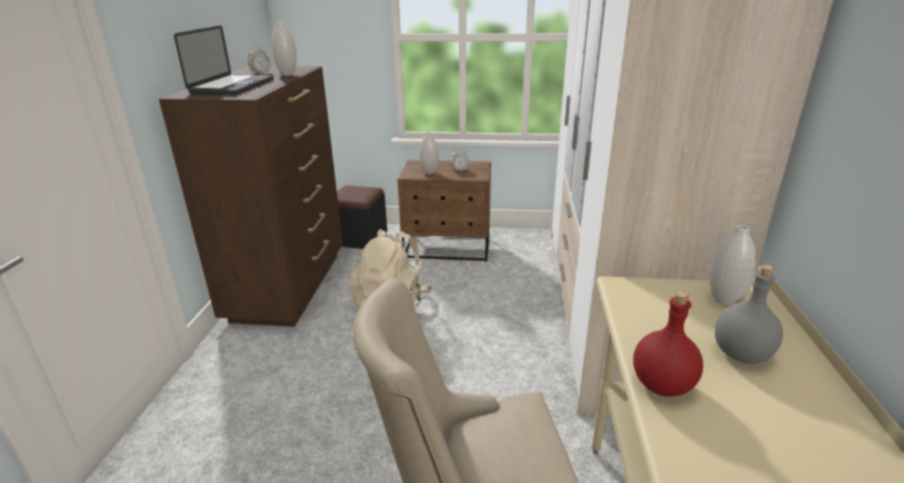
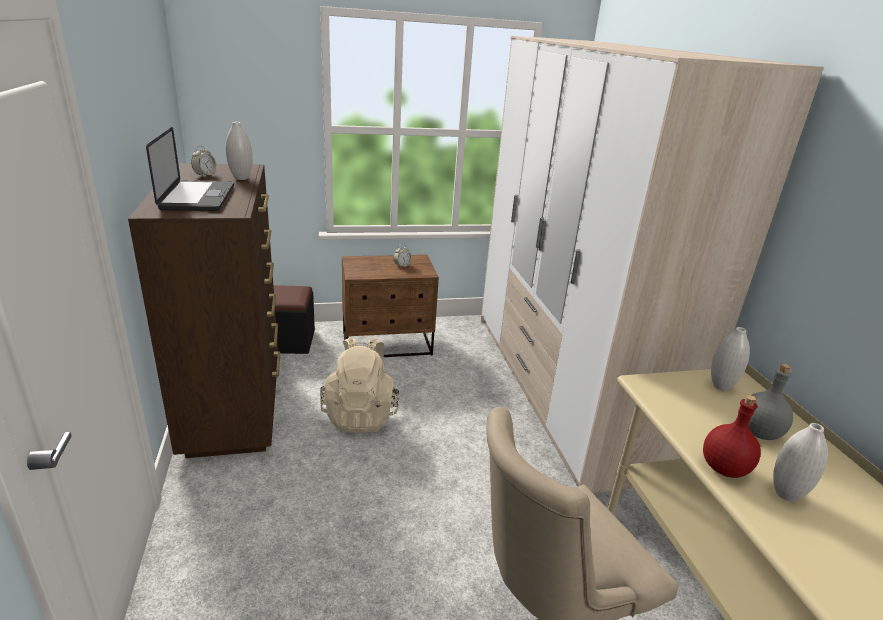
camera: 20 degrees left, 0 degrees up
(429, 172) = (374, 270): white vase -> white vase (786, 494)

